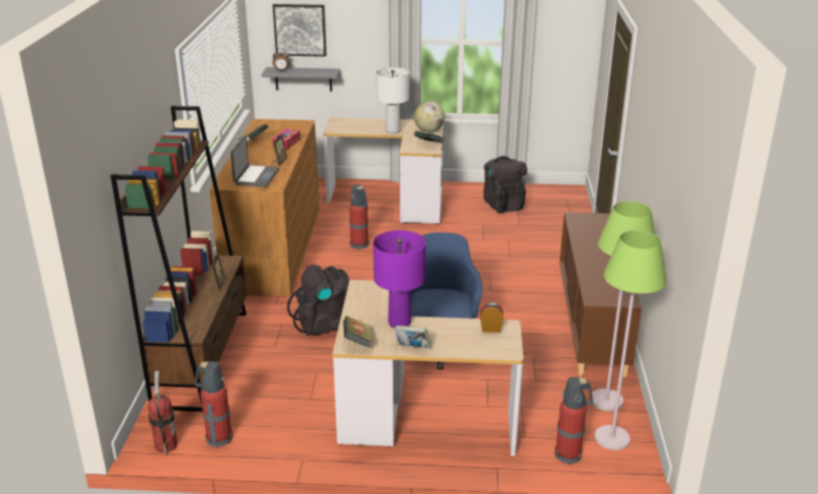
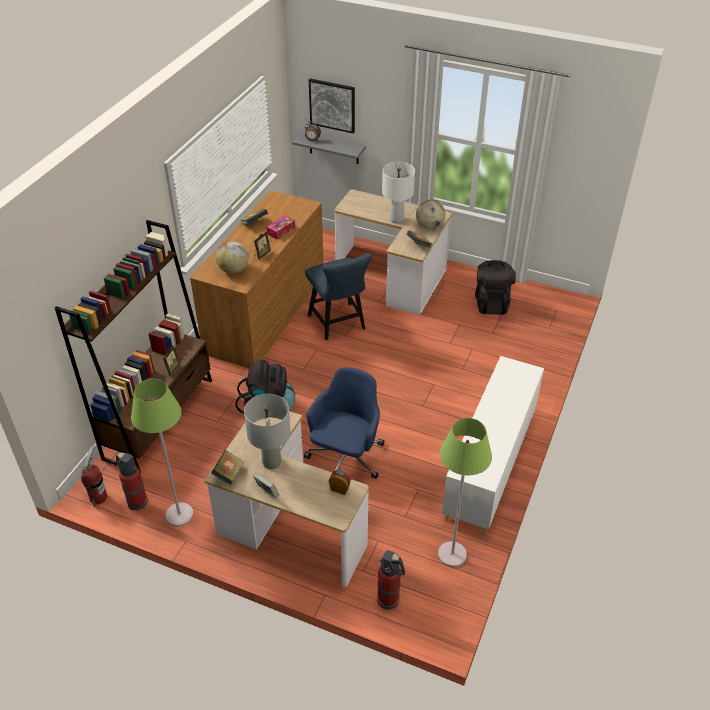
camera: 20 degrees right, 15 degrees up
(256, 177) = (233, 270): laptop -> globe
(360, 245) = (339, 324): fire extinguisher -> blue chair
(399, 323) = (271, 462): purple table lamp -> grey table lamp
(591, 323) = (490, 466): brown cabinet -> white cabinet
(612, 438) = (433, 595): green floor lamp -> green floor lamp (179, 515)

